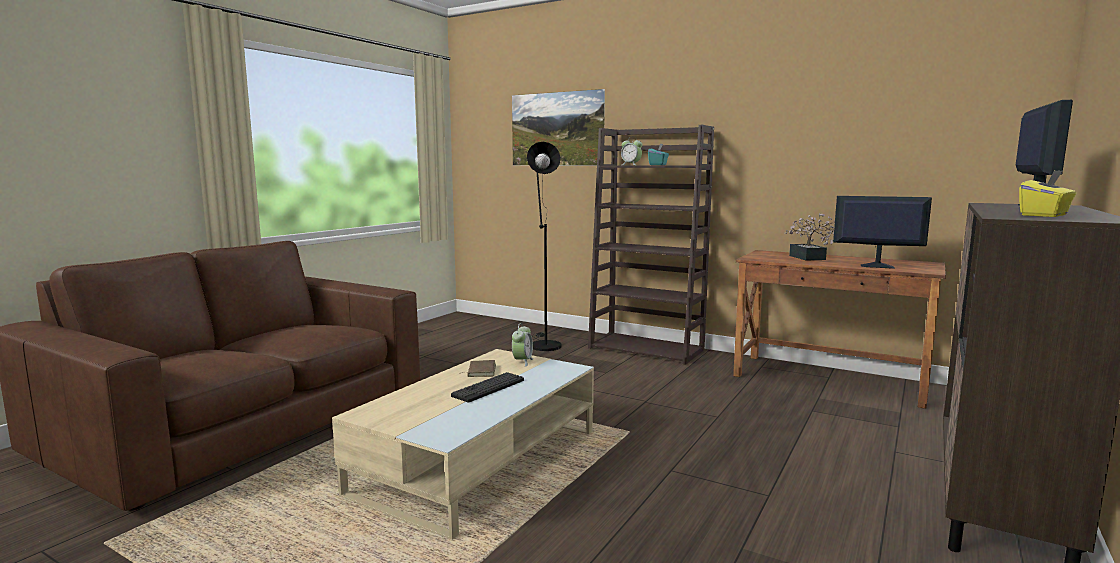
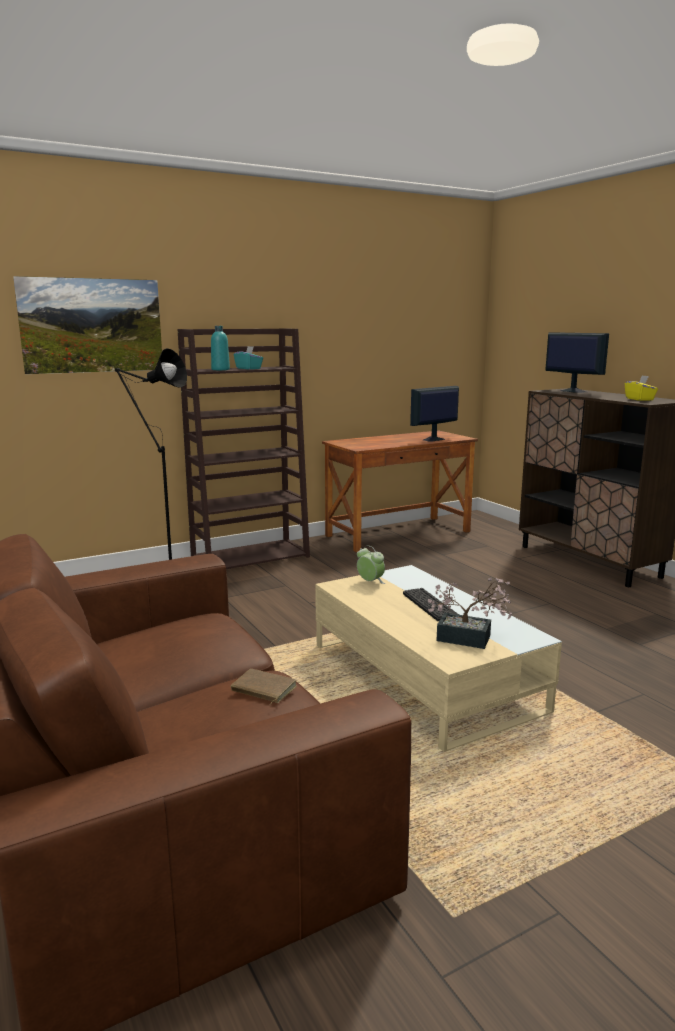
camera: 60 degrees left, 5 degrees up
(480, 371) = (378, 600): brown book -> brown book (262, 690)
(631, 165) = (220, 369): alarm clock -> turquoise bottle
(809, 258) = (382, 441): potted plant -> potted plant (470, 639)

